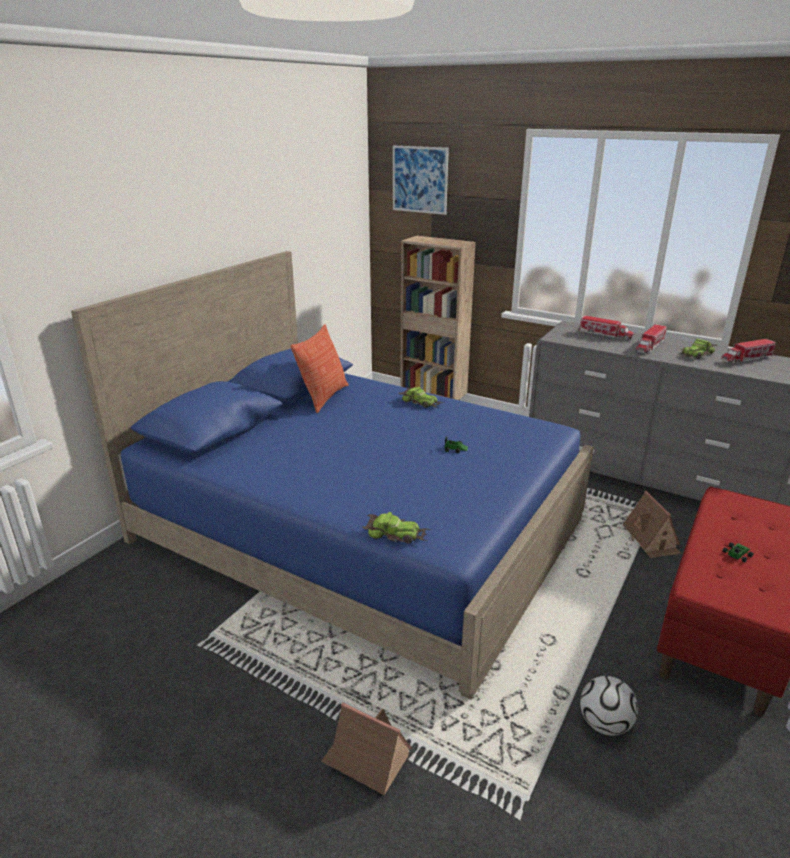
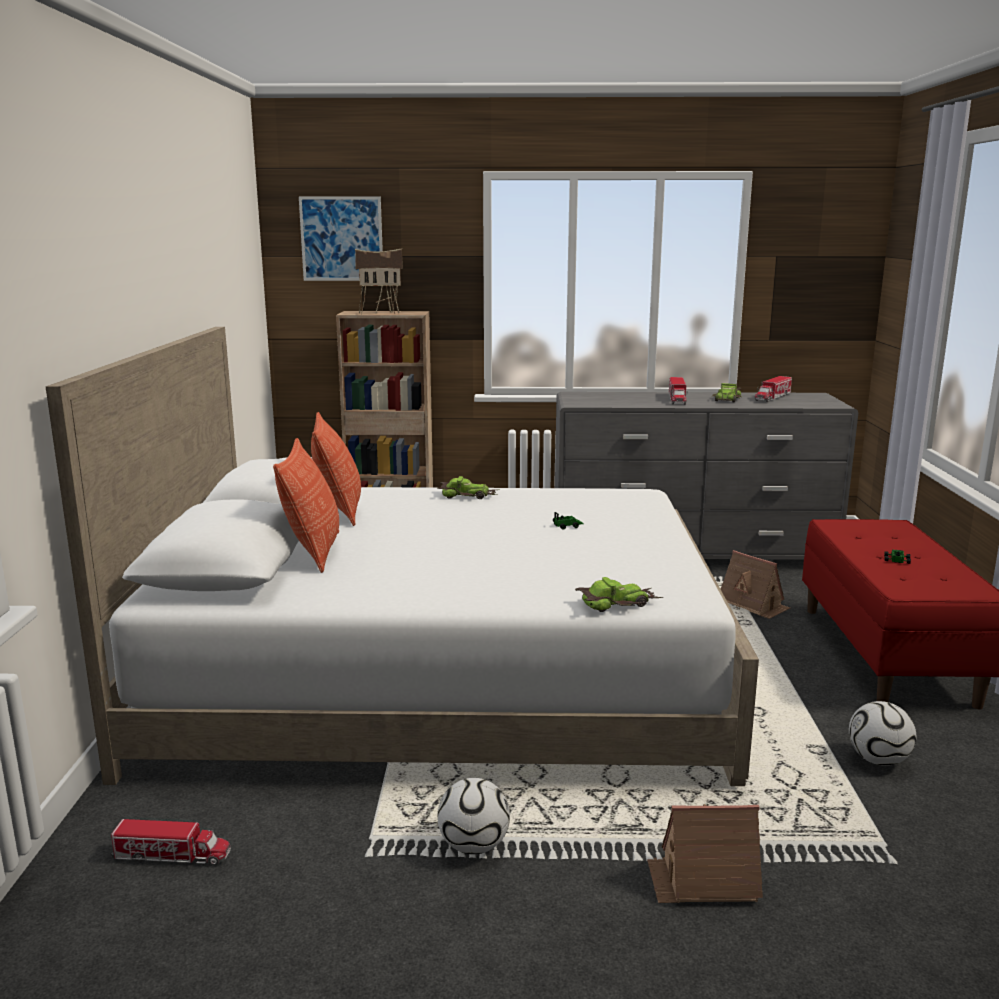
camera: 30 degrees left, 10 degrees down
(258, 665) = (473, 846): none -> football
(268, 430) = (313, 552): none -> orange pillow
(360, 528) = (441, 675): blue bed -> white bed
(434, 241) = (380, 313): none -> toy house
(605, 335) = (621, 396): toy truck -> toy truck (172, 855)

